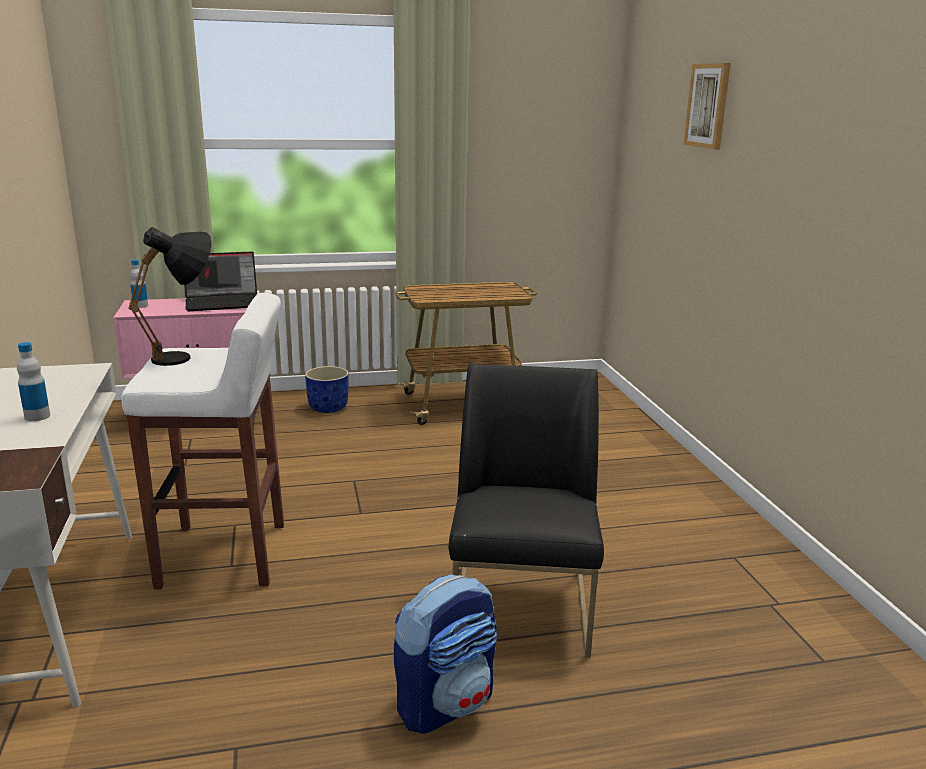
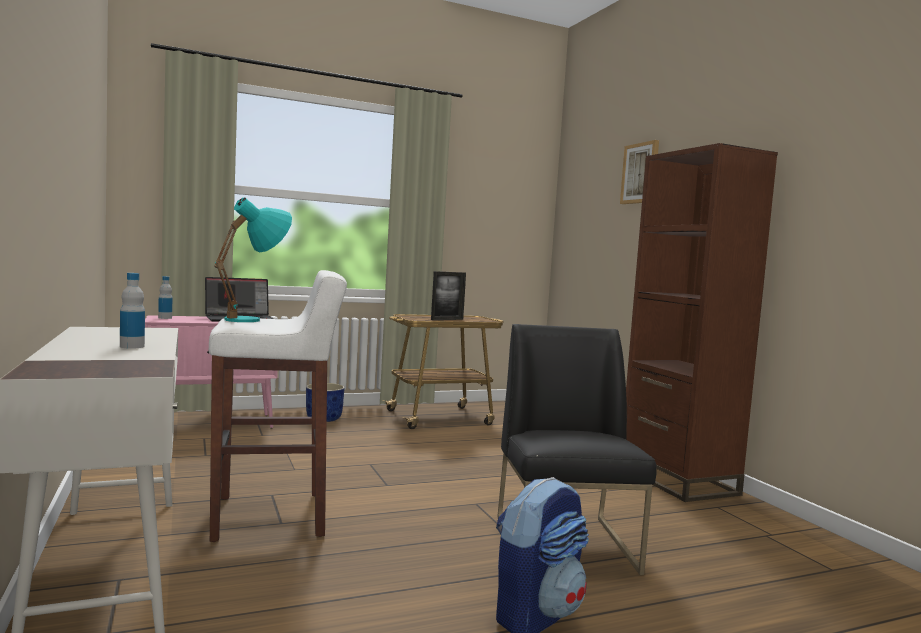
camera: 10 degrees left, 15 degrees down
(185, 357) = (255, 320): black table lamp -> turquoise table lamp
(462, 296) = (447, 319): none -> picture frame
(705, 513) = (677, 480): none -> brown bookcase

